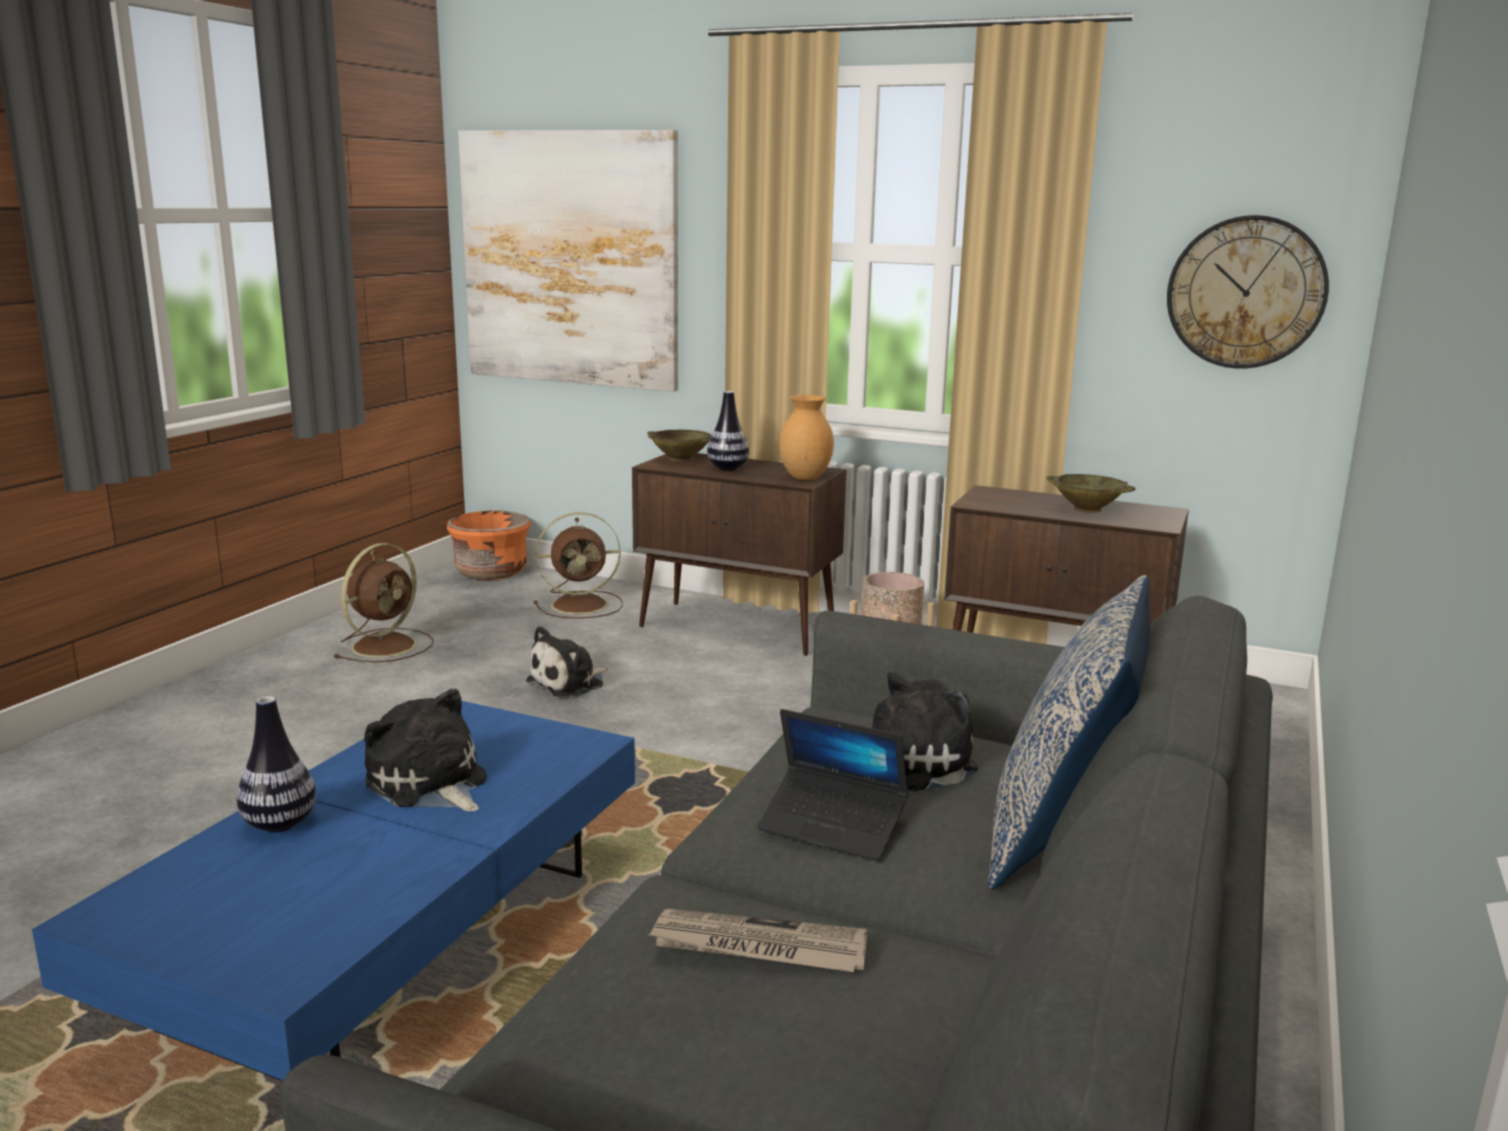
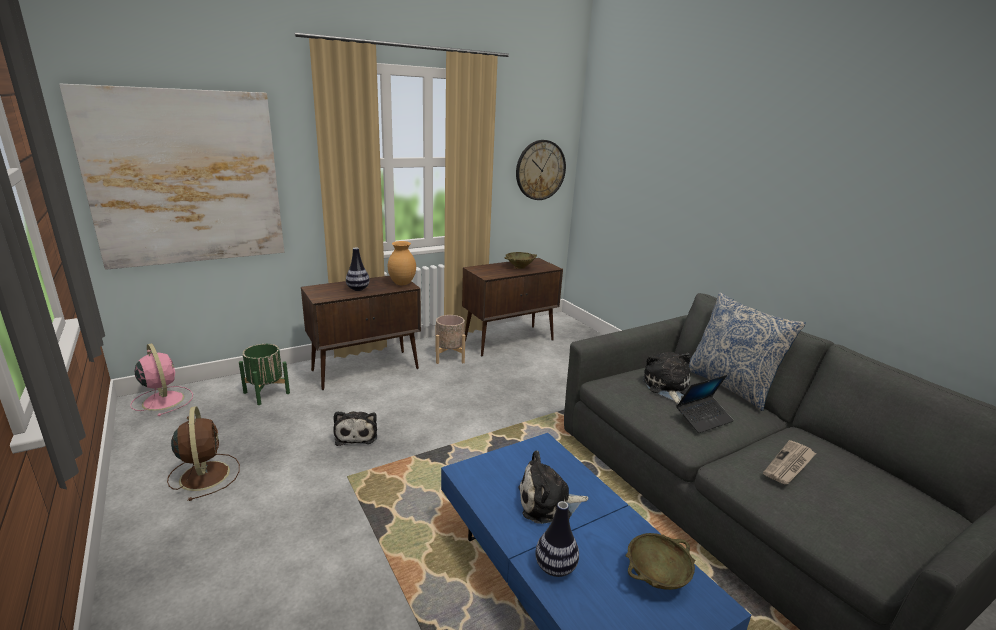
camera: 55 degrees left, 5 degrees up
(491, 572) = (163, 400): orange planter -> pink fan
(582, 605) = (266, 393): brown fan -> green planter
(680, 459) = (321, 290): beige bowl -> beige bowl (656, 578)

